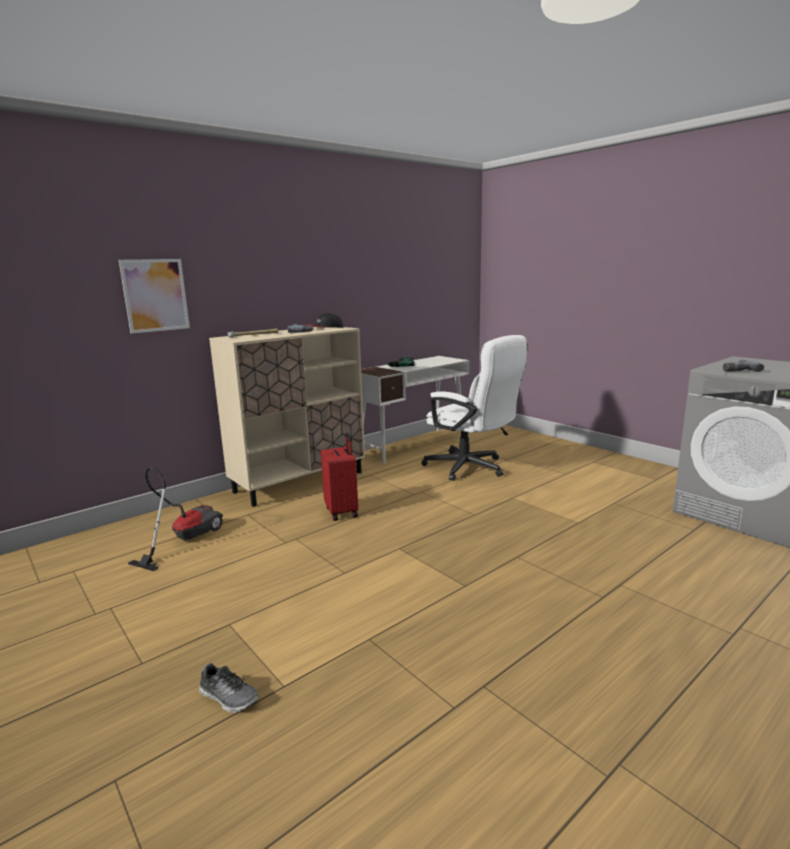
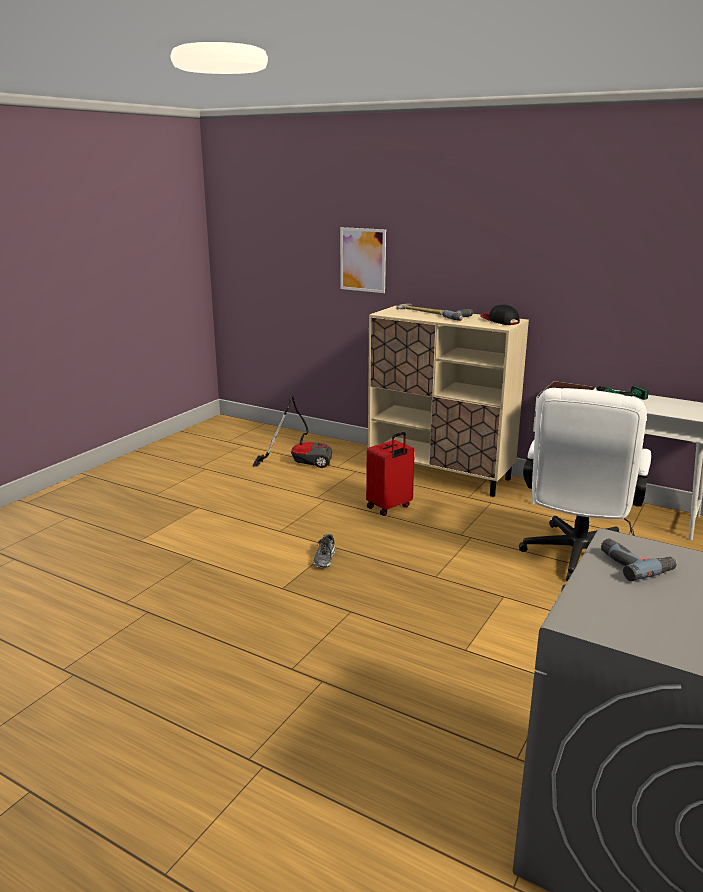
camera: 70 degrees right, 5 degrees up
(229, 697) = (128, 527): shoe -> shoe (325, 559)

